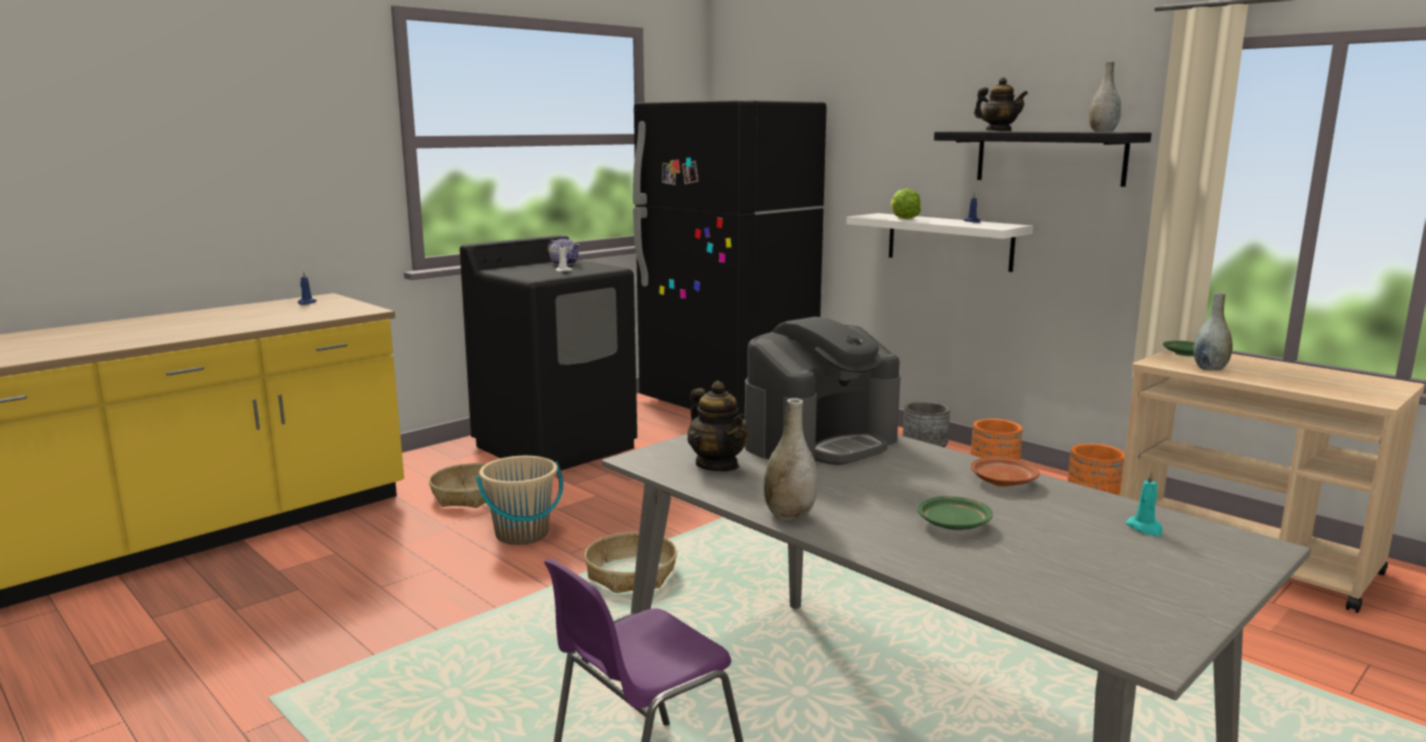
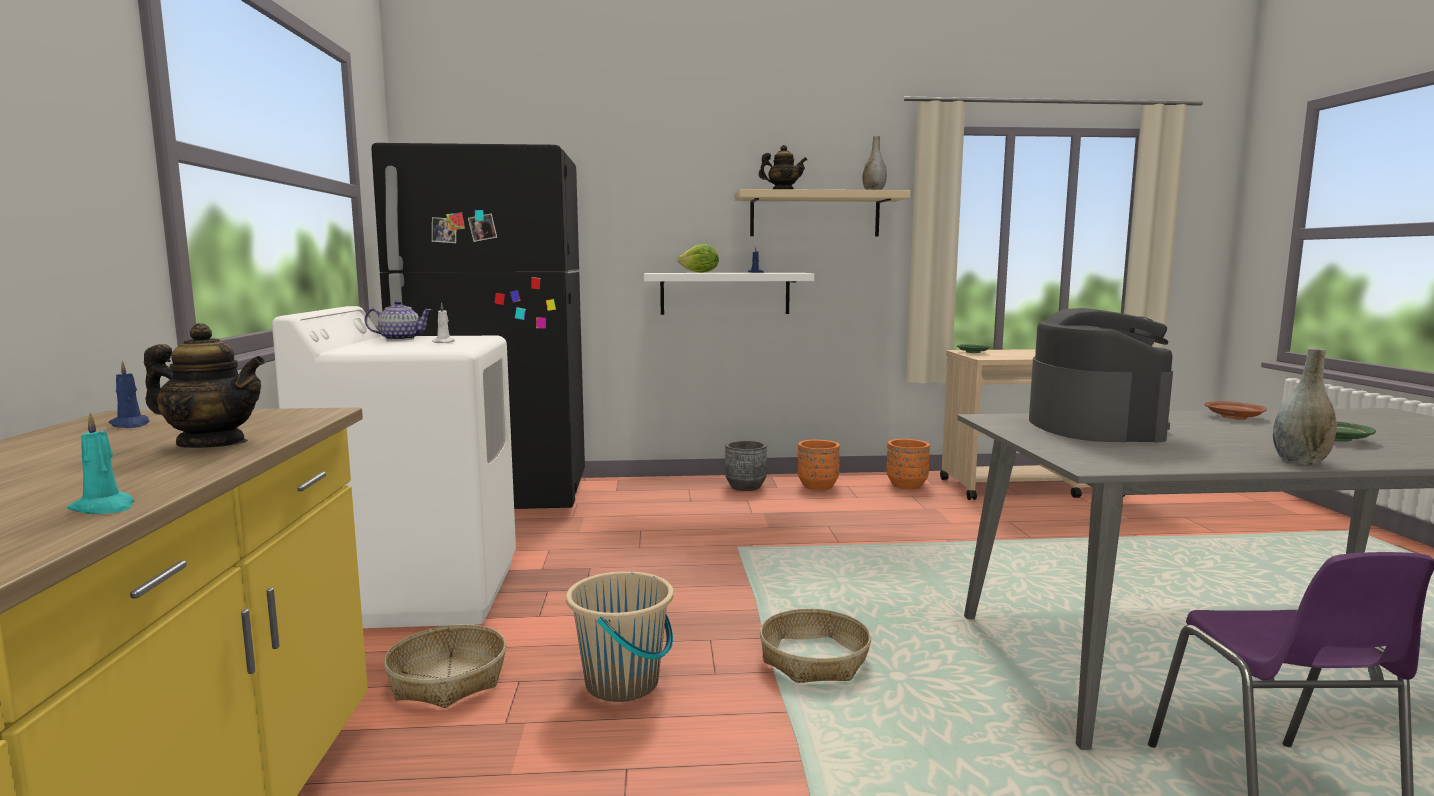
camera: 50 degrees left, 5 degrees down
(556, 447) = (418, 591): black washing machine -> white washing machine
(717, 465) = (1135, 453): teapot -> teapot (212, 444)
(1049, 157) = (815, 215): black shelf -> beige shelf
(1145, 528) = (1351, 417): turquoise candle -> turquoise candle (104, 508)
(1210, 368) = (1013, 356): grey vase -> none

